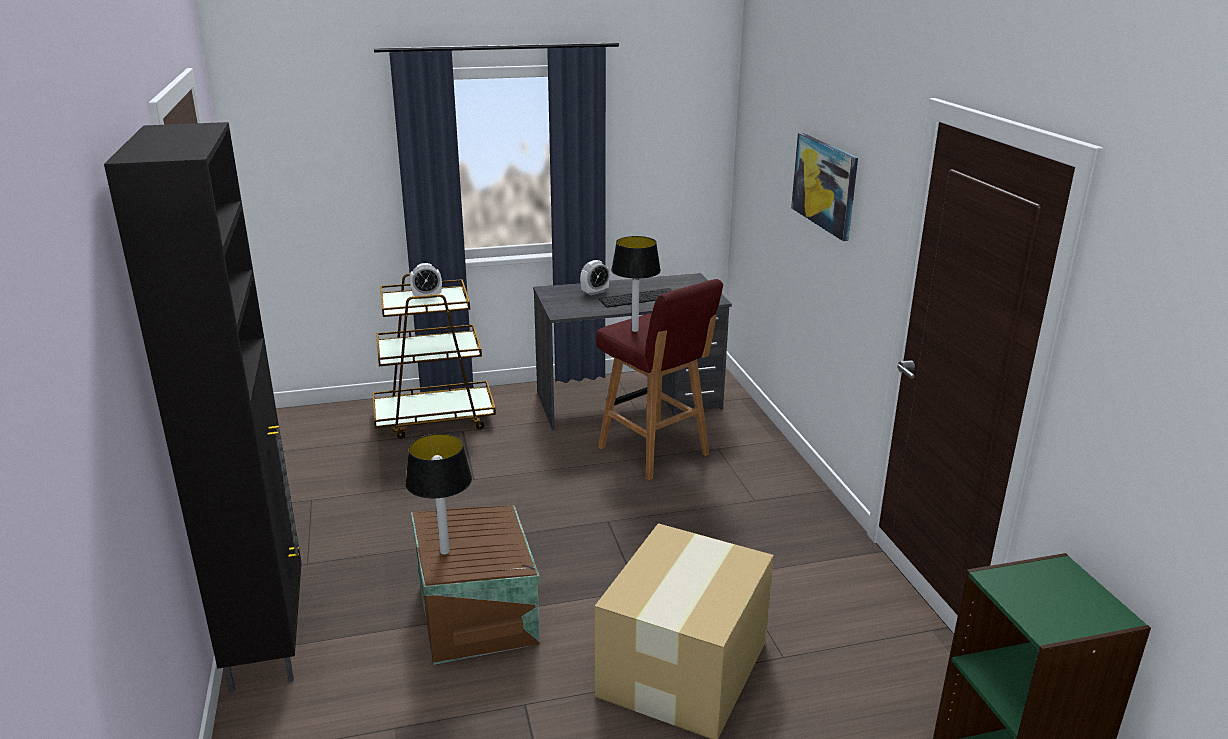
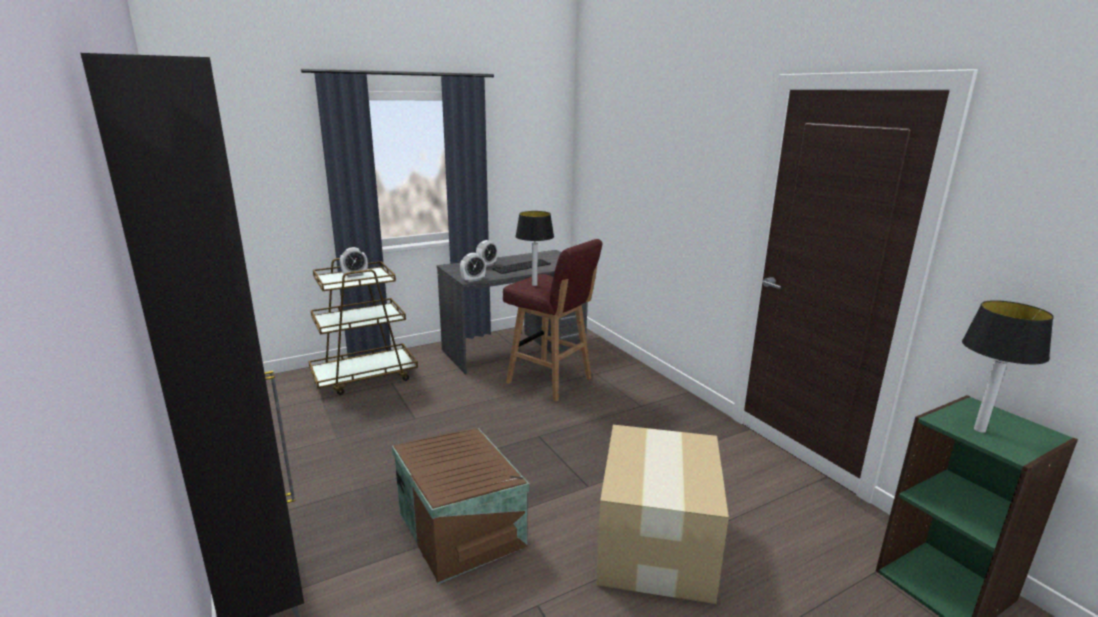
camera: 15 degrees left, 5 degrees down
(444, 551) = (437, 475): table lamp -> table lamp (979, 430)
(566, 314) = (473, 280): none -> alarm clock
(825, 184) = (669, 164): picture -> none

